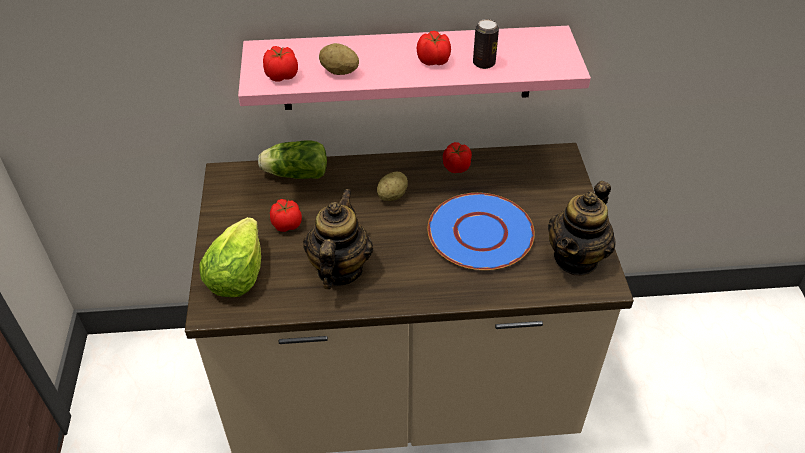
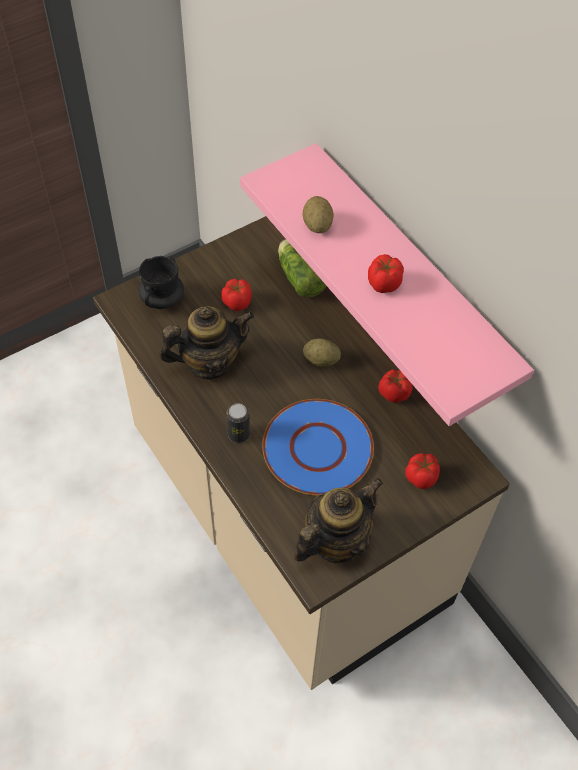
camera: 60 degrees right, 10 degrees up
(237, 275) = (162, 299): lettuce -> black mug
(281, 75) = (284, 190): tomato -> tomato (421, 476)
(484, 63) = (408, 323): can -> can (239, 434)
(576, 258) = (335, 541): teapot -> teapot turned 135 degrees clockwise

